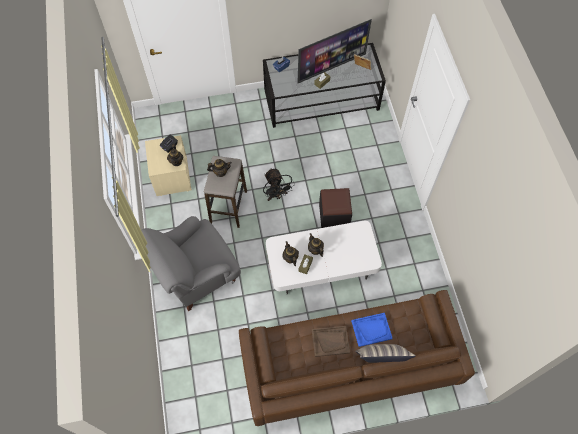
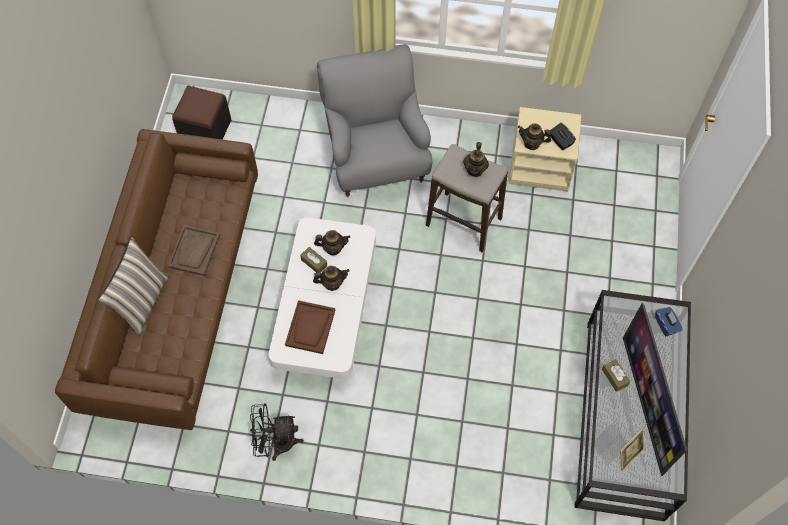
camera: 110 degrees right, 0 degrees up
(276, 195) = (460, 289): black fan -> black fan (276, 443)
(334, 215) = (397, 356): black ottoman -> black ottoman (205, 130)
(350, 251) = (310, 328): none -> brown tray
(371, 330) = (184, 305): blue tray -> none

